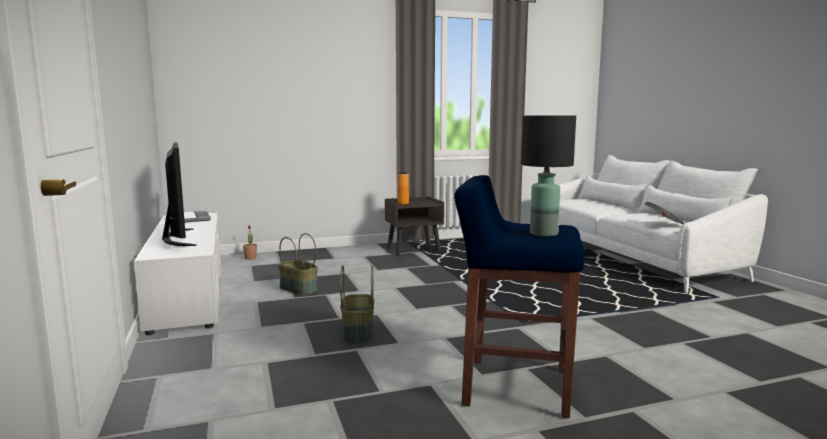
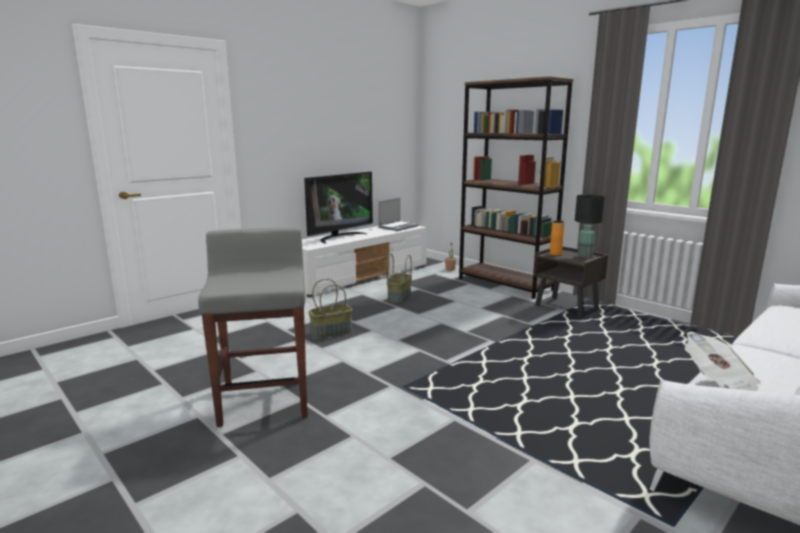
camera: 65 degrees right, 5 degrees up
(331, 252) = (505, 284): none -> brown bookcase
(514, 386) = (265, 400): blue stool -> grey stool
(544, 234) = (248, 283): black table lamp -> black table lamp (585, 256)

